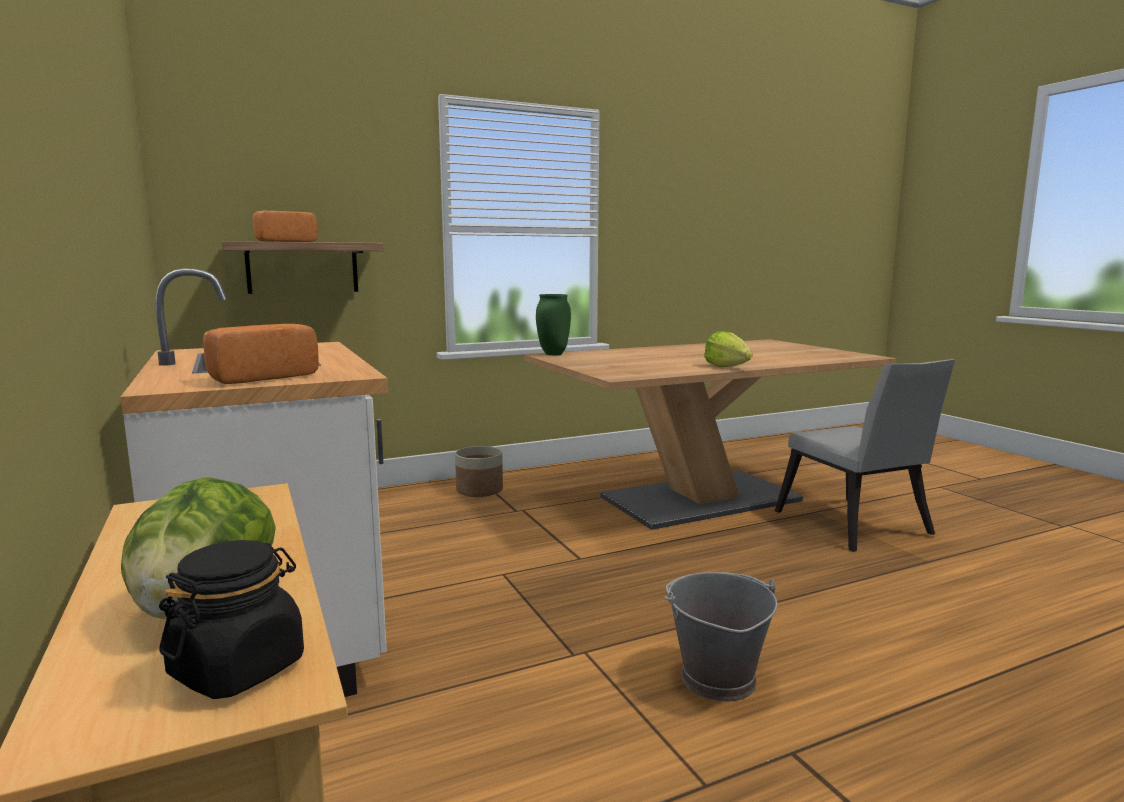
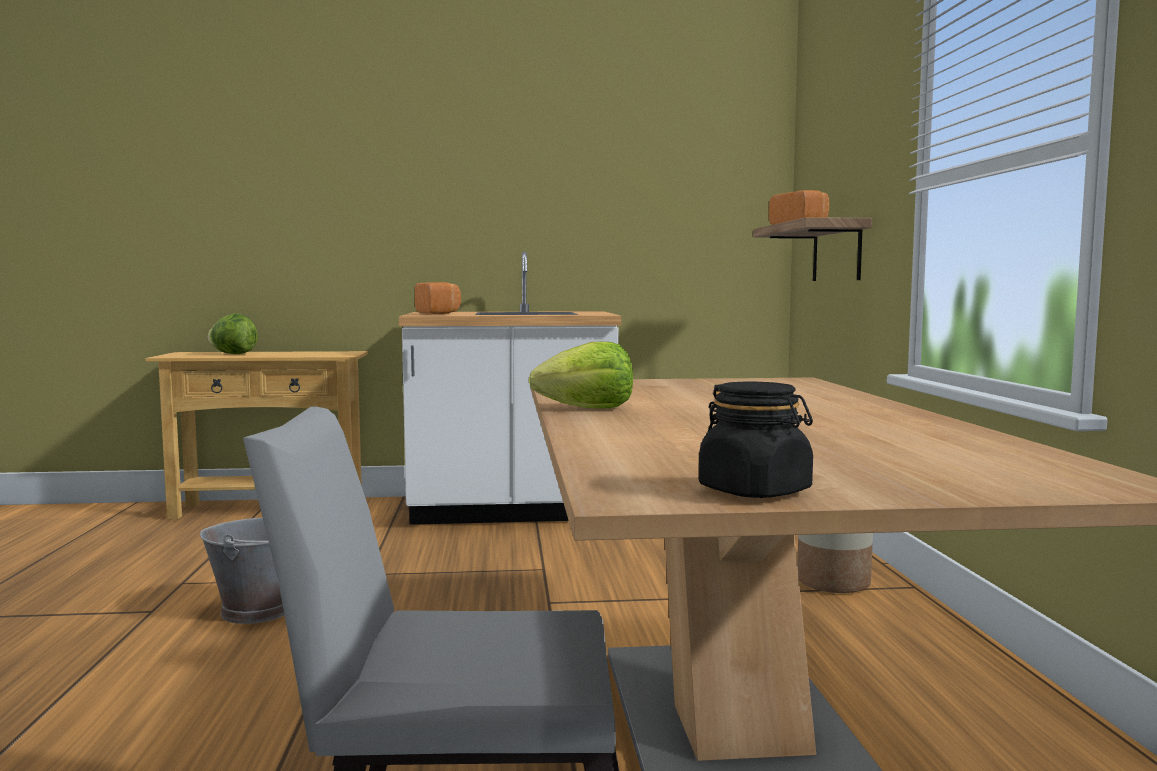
camera: 110 degrees right, 5 degrees down
(238, 668) = (185, 355): black jar -> black jar (755, 491)
(554, 354) = (801, 381): green vase -> none

